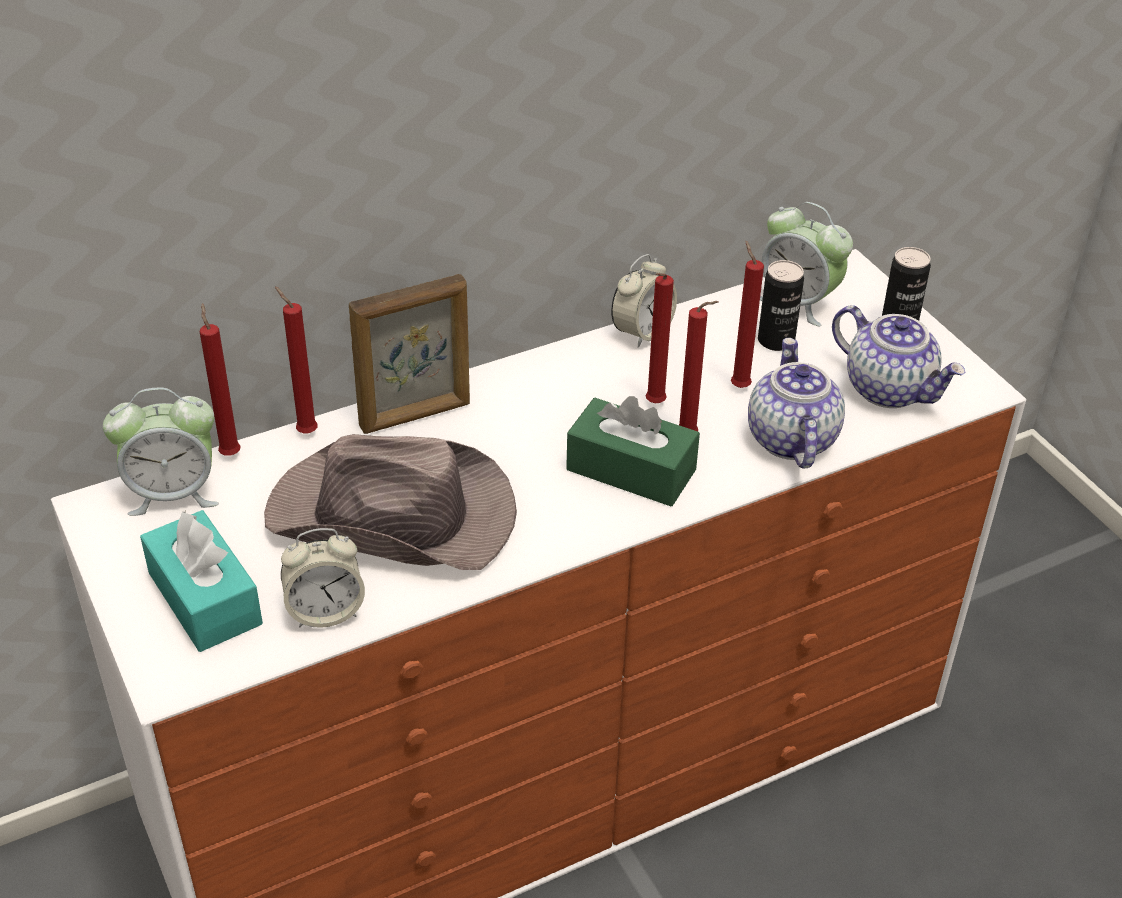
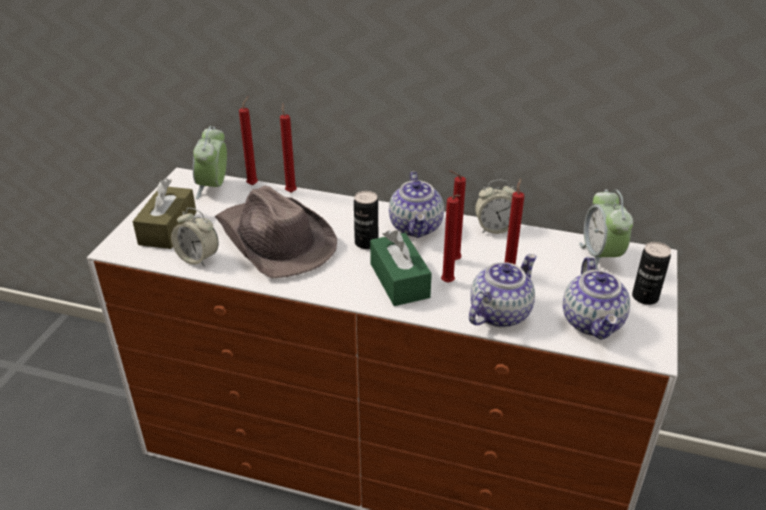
camera: 45 degrees right, 5 degrees down
(173, 493) = (214, 187): alarm clock -> alarm clock turned 60 degrees clockwise
(205, 598) = (168, 228): turquoise tissue box -> brown tissue box
(416, 416) = (341, 208): picture frame -> none
(550, 385) = (416, 227): none -> teapot
(776, 341) = (560, 267): can -> can (366, 243)

